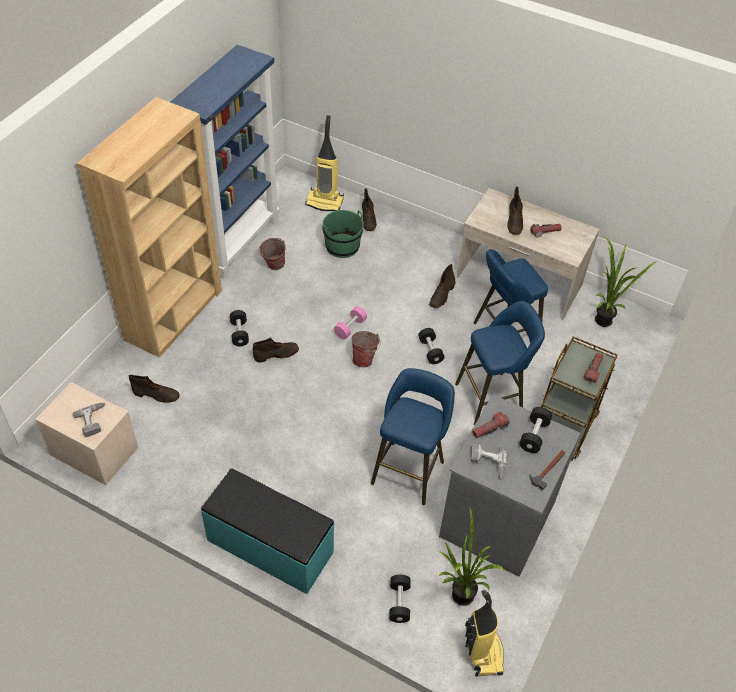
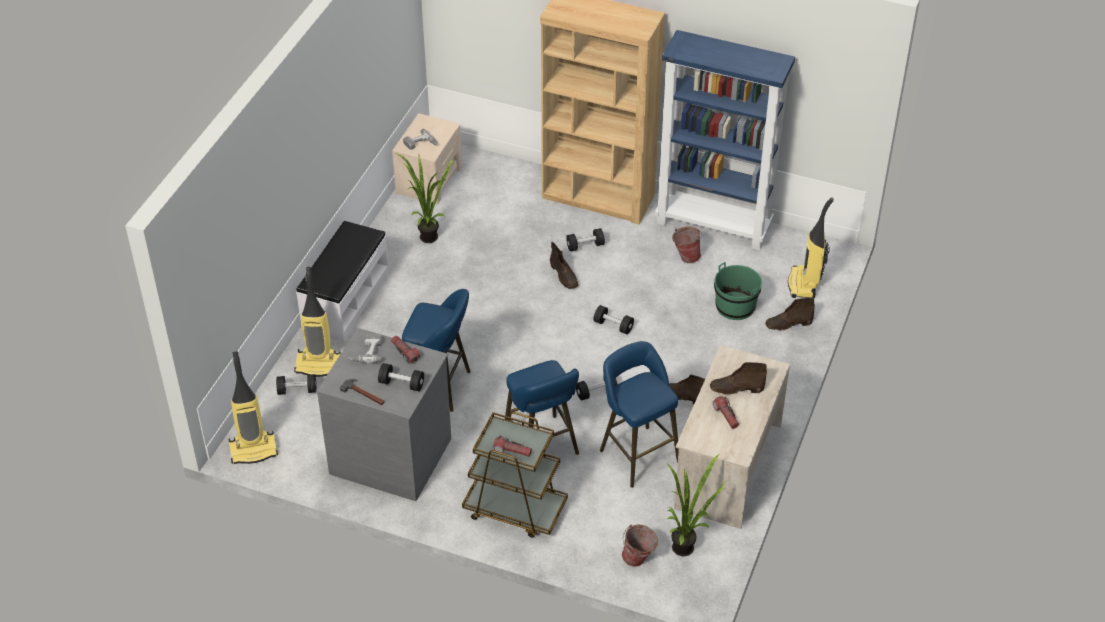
camera: 85 degrees right, 5 degrees down
(156, 395) = (497, 204): brown boot -> none
(269, 547) = (345, 301): turquoise bench -> white bench
(350, 328) = (613, 325): pink dumbbell -> black dumbbell
(363, 579) = (319, 364): none -> vacuum cleaner
(365, 359) = (573, 341): bucket -> bucket (638, 560)
(458, 598) = (303, 430): potted plant -> potted plant (426, 235)

